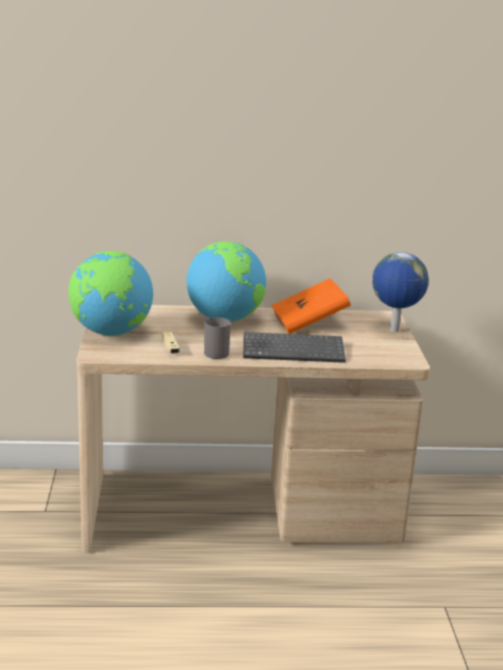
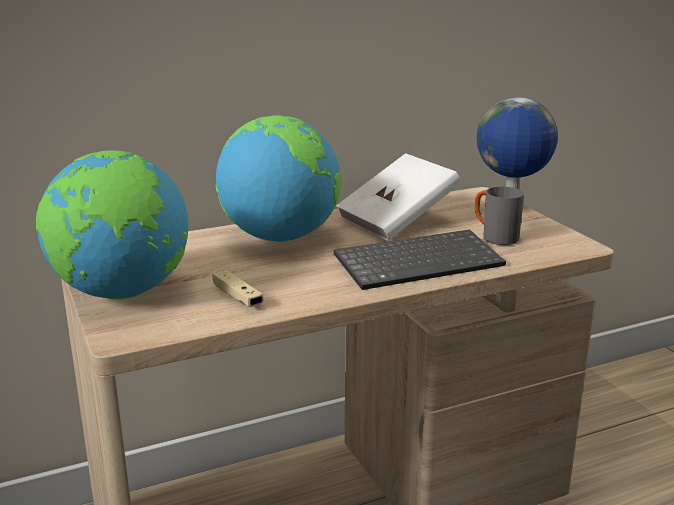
camera: 20 degrees left, 0 degrees up
(214, 352) = (310, 289): grey mug -> grey mug (494, 237)
(309, 323) = (397, 221): orange book -> white book

